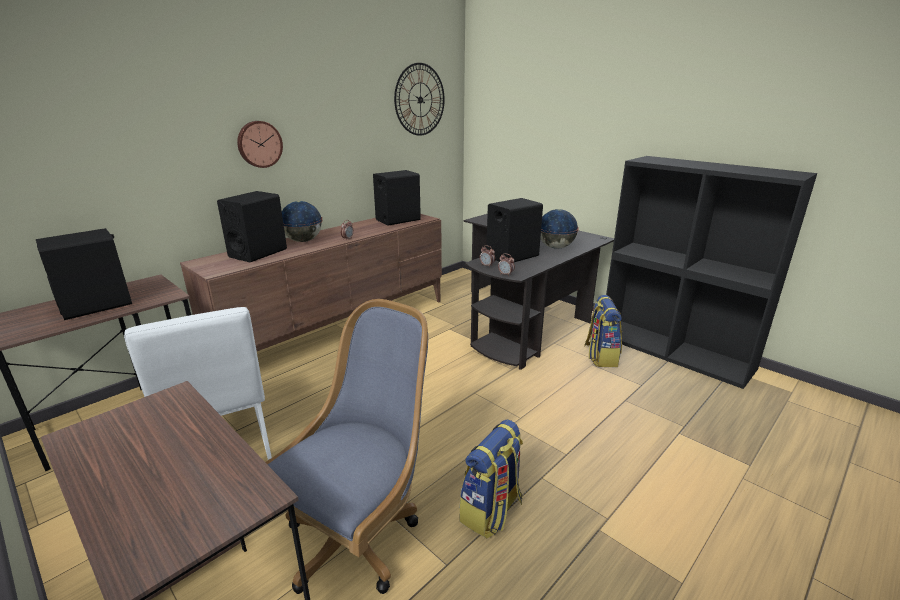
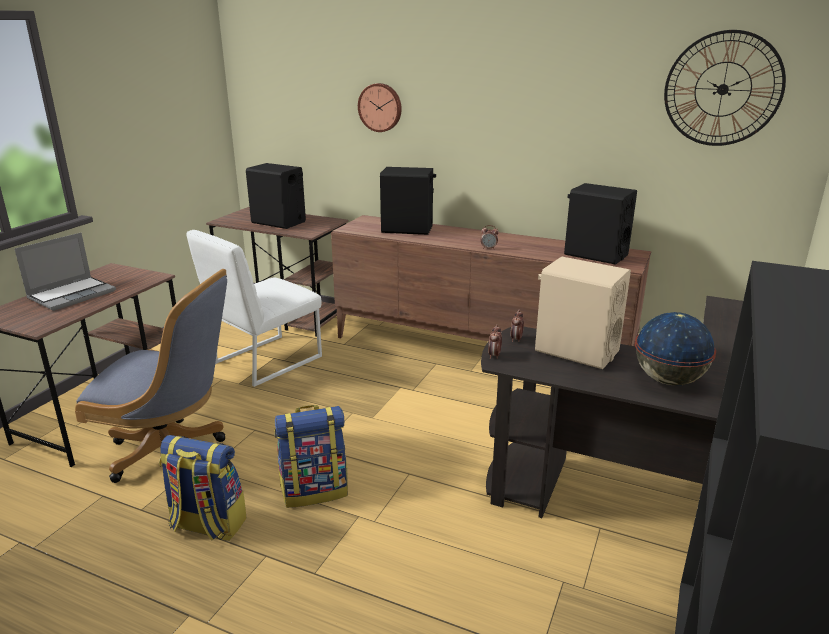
camera: 70 degrees right, 0 degrees up
(151, 470) = (72, 294): none -> laptop
(259, 144) = (456, 121): wall clock -> wall clock (380, 107)
(303, 241) = (460, 234): globe -> none
(512, 256) = (576, 351): black speaker -> beige speaker
(600, 356) = (600, 591): backpack -> backpack (315, 490)

